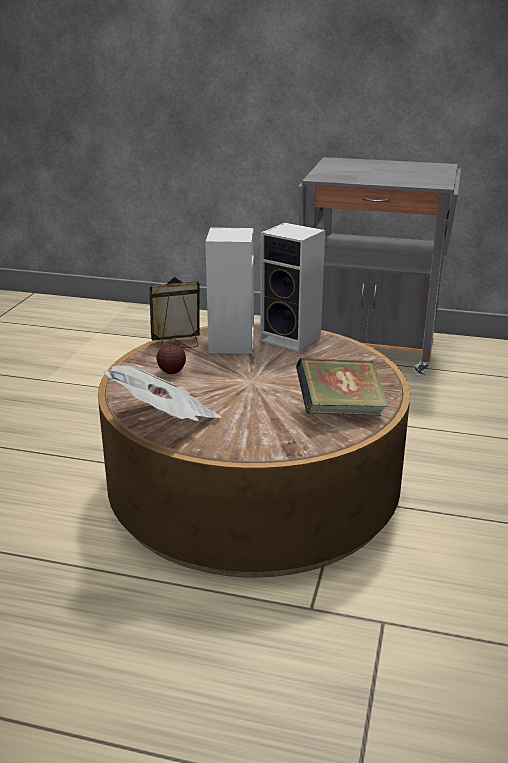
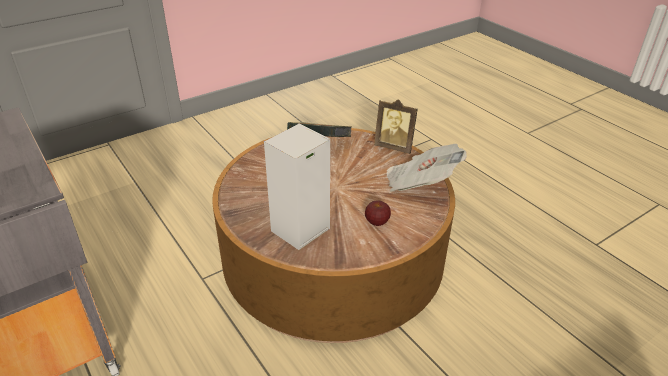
camera: 140 degrees left, 10 degrees up
(177, 344) = (340, 253): picture frame -> picture frame (394, 147)
(293, 339) = (253, 210): speaker -> none

